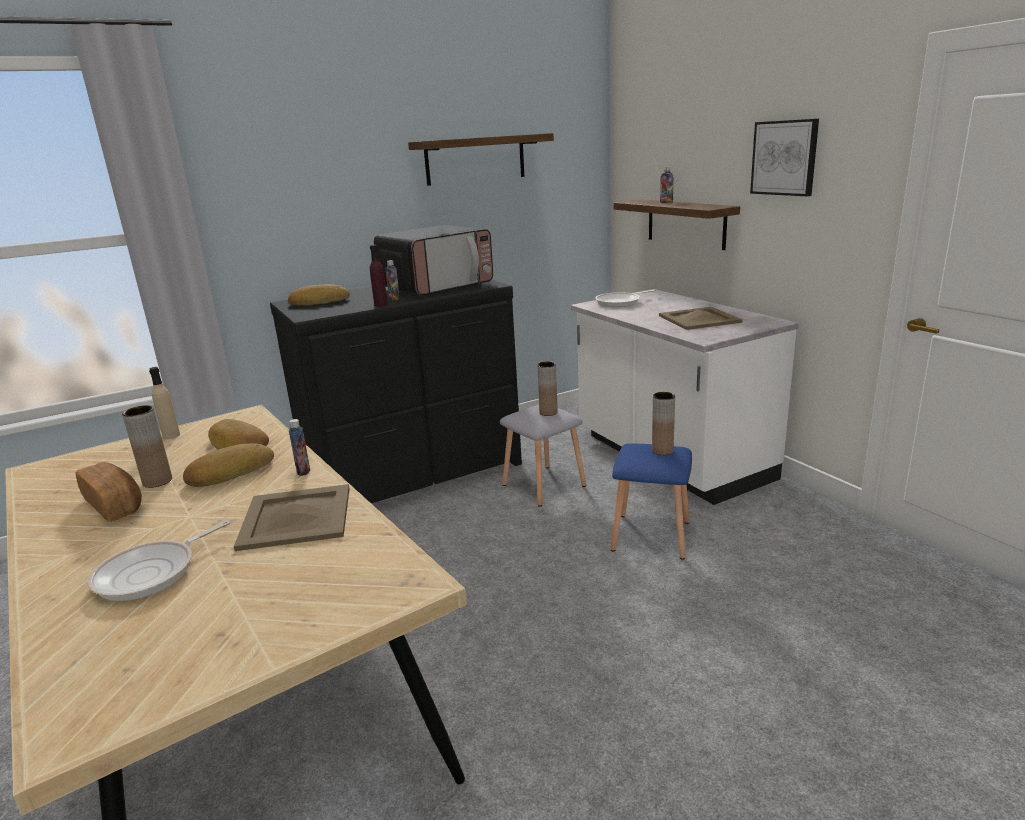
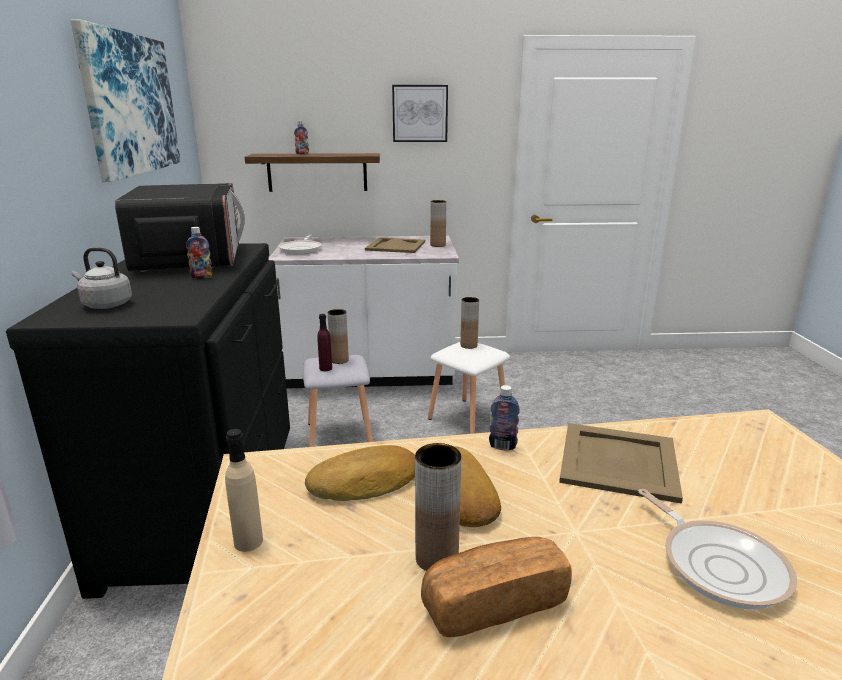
camera: 65 degrees left, 0 degrees up
(319, 302) = (105, 305): bread -> grey kettle
(381, 305) = (216, 284): purple bottle -> purple bottle (325, 368)
(475, 159) = (131, 104): shelf -> picture
(652, 535) = (468, 417): blue stool -> white stool
(738, 329) = (438, 245): none -> brown vase

